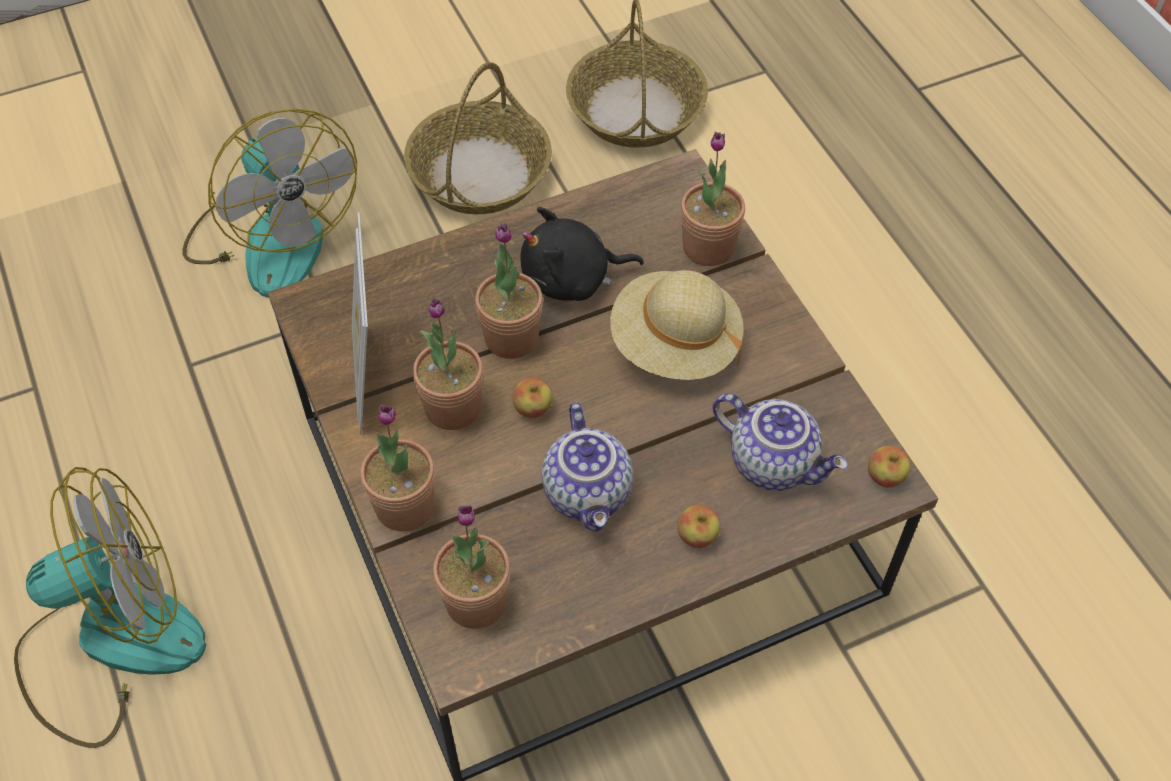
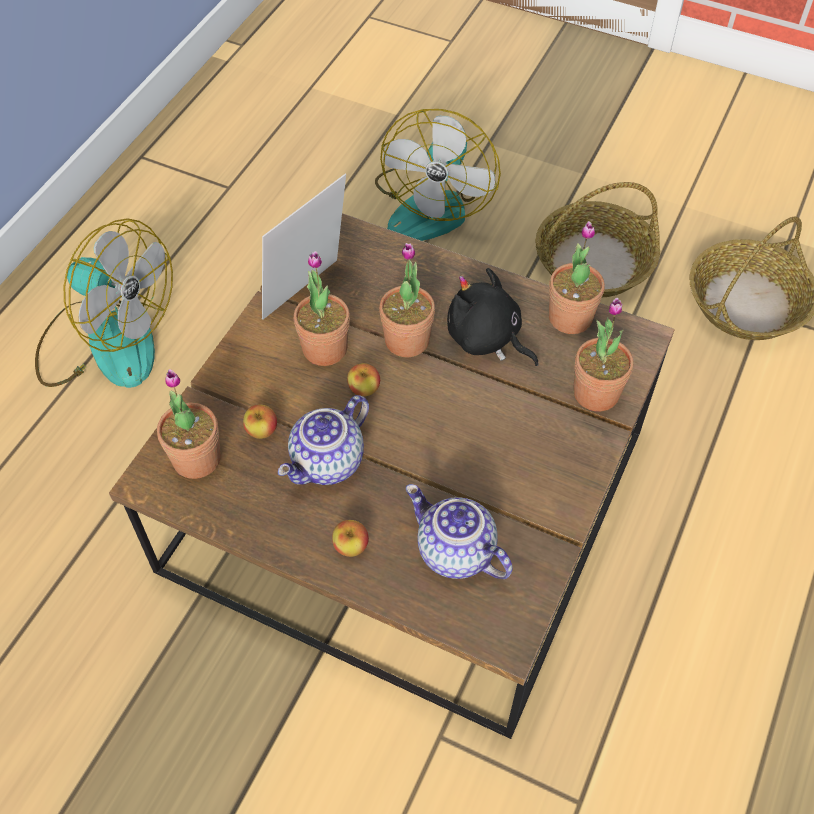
camera: 50 degrees right, 0 degrees up
(404, 506) = (231, 376): potted plant -> potted plant (570, 318)
(674, 345) = (492, 430): beige hat -> none
(774, 462) = (454, 552): teapot -> teapot turned 135 degrees clockwise
(885, 477) = (509, 631): apple -> apple (262, 430)

